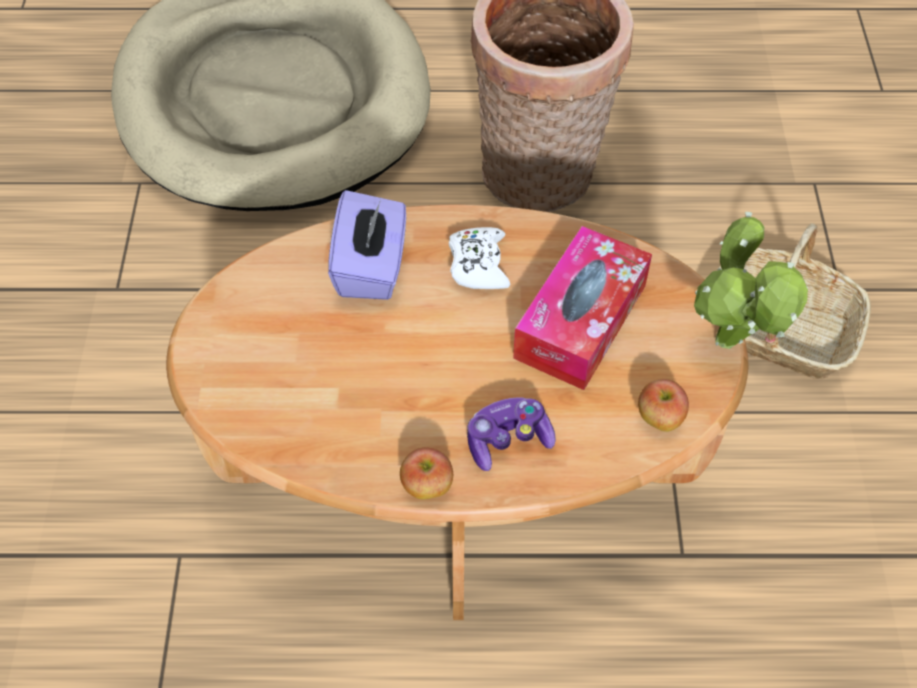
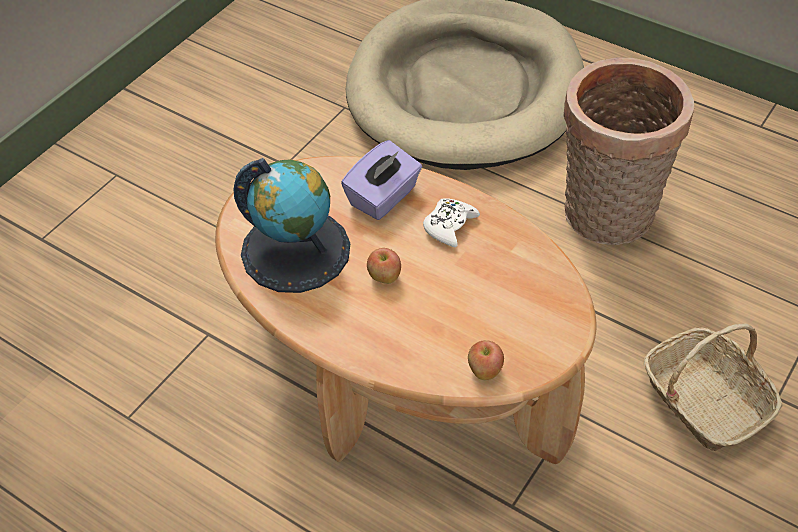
camera: 35 degrees right, 5 degrees down
(317, 389) = (296, 250): none -> globe
(427, 487) = (312, 335): apple -> apple (384, 277)
(508, 440) = (380, 334): game controller -> none
(580, 321) = (485, 289): tissue box -> none
(730, 347) = (570, 353): potted plant -> none

